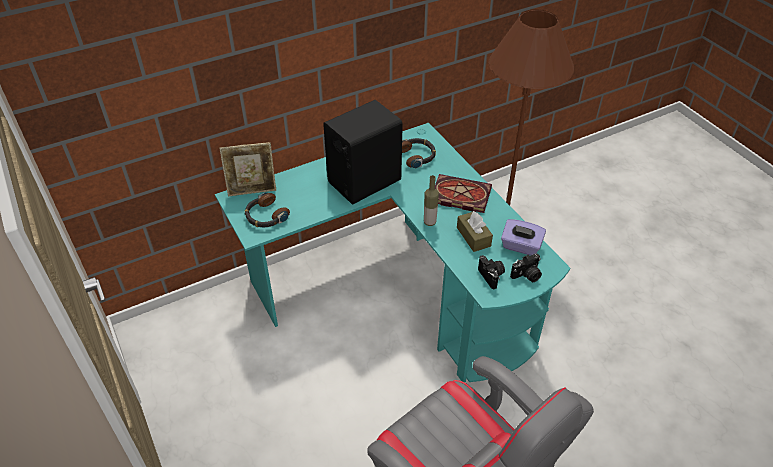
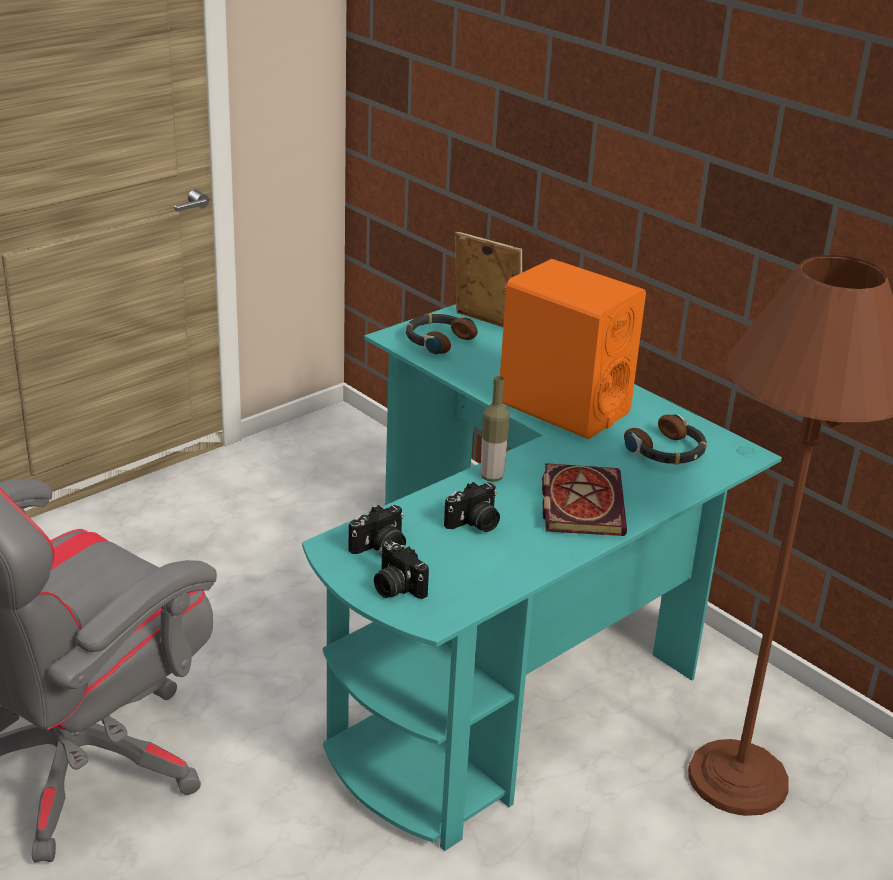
camera: 75 degrees right, 15 degrees down
(252, 191) = (485, 323): picture frame -> picture frame turned 150 degrees clockwise
(364, 181) = (563, 408): black speaker -> orange speaker
(473, 237) = (474, 524): brown tissue box -> camera
(520, 246) = (472, 578): purple tissue box -> none

